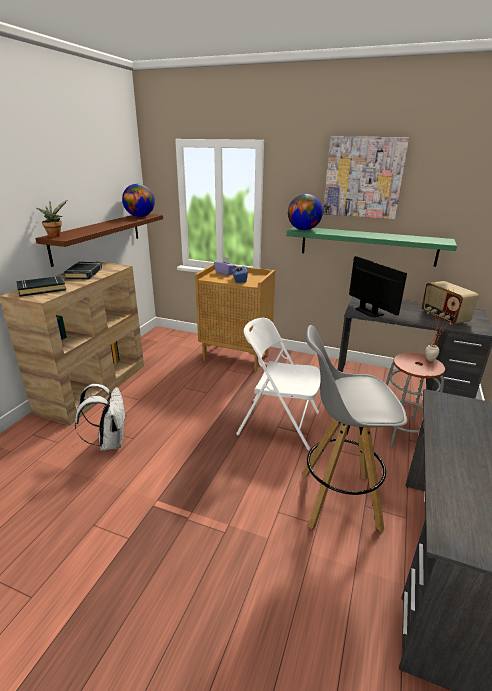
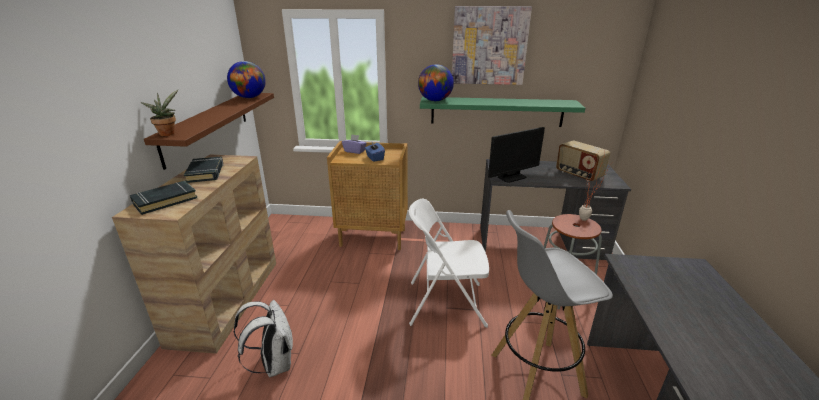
camera: 15 degrees left, 0 degrees up
(369, 311) = (512, 177): monitor -> monitor turned 105 degrees clockwise

